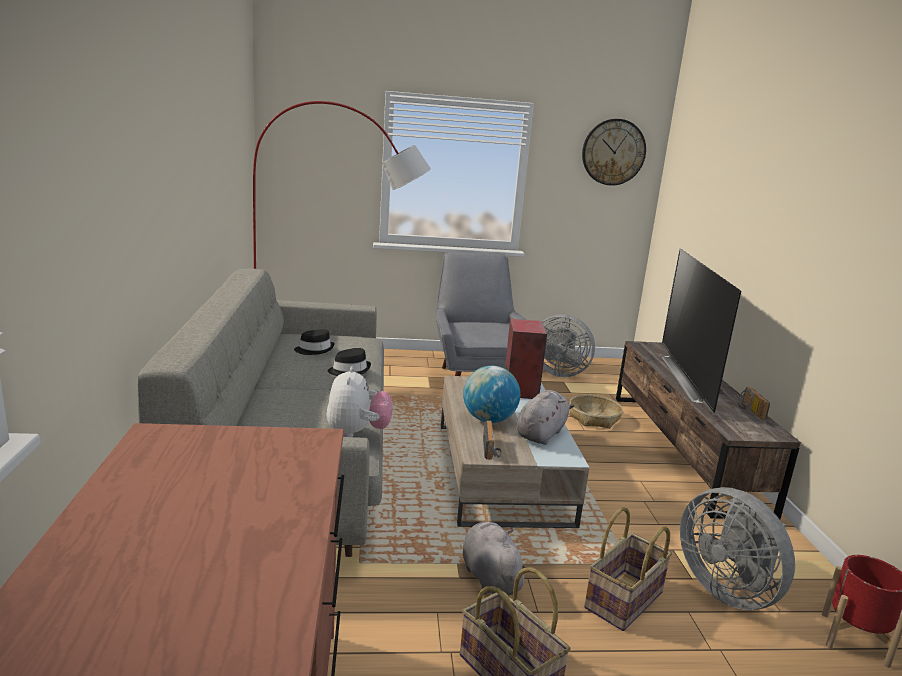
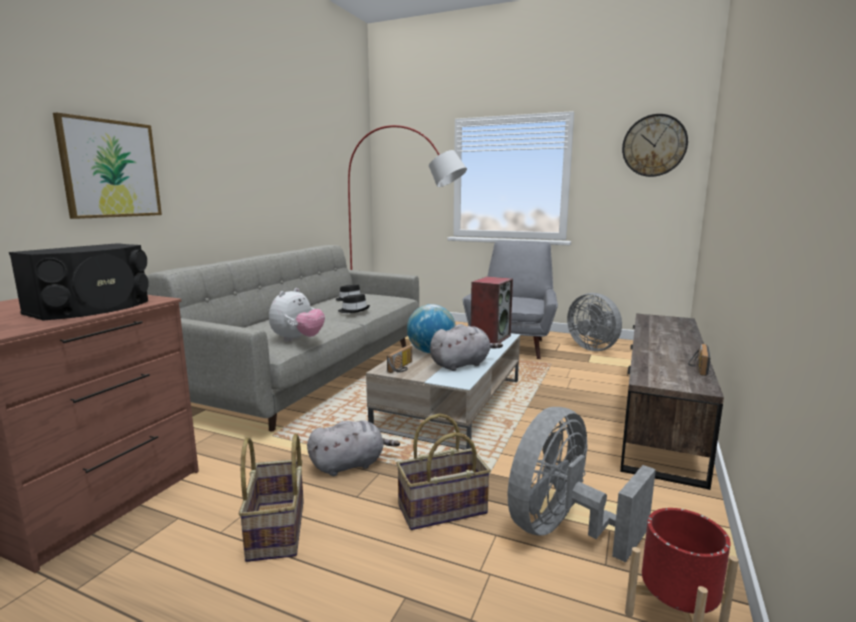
camera: 30 degrees right, 5 degrees down
(102, 221) = (110, 169): none -> picture
(283, 471) = (92, 308): none -> black speaker
(489, 576) = (350, 465): grey plush toy -> grey plush toy turned 60 degrees clockwise
(594, 418) = (588, 381): basket -> none
(691, 378) = (665, 341): television -> none
(727, 589) = (564, 530): grey fan -> grey fan turned 45 degrees clockwise

